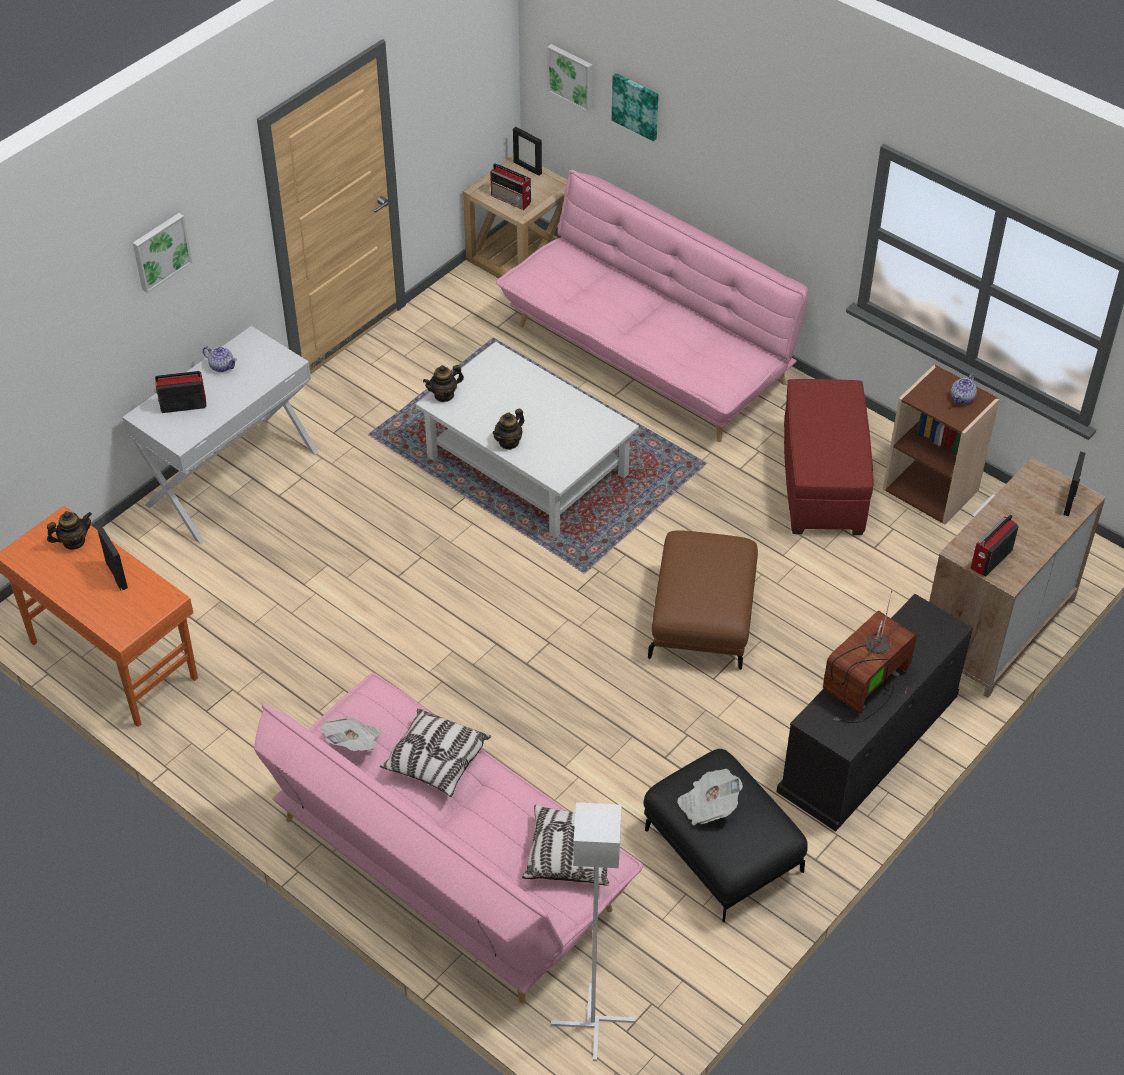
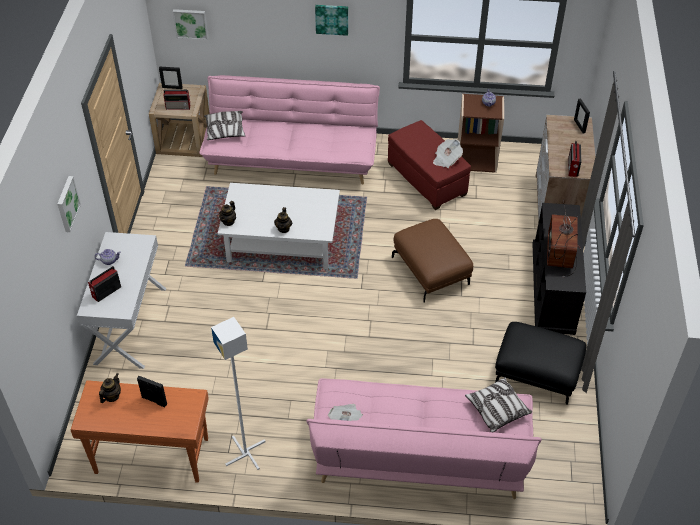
camera: 35 degrees left, 0 degrees up
(436, 761) = (394, 403): pillow -> pillow (225, 131)
(593, 1023) = (554, 487): white floor lamp -> white floor lamp (246, 453)
(636, 105) = (240, 24): picture -> picture (332, 19)
(708, 806) = (534, 350): newspaper -> newspaper (446, 159)

